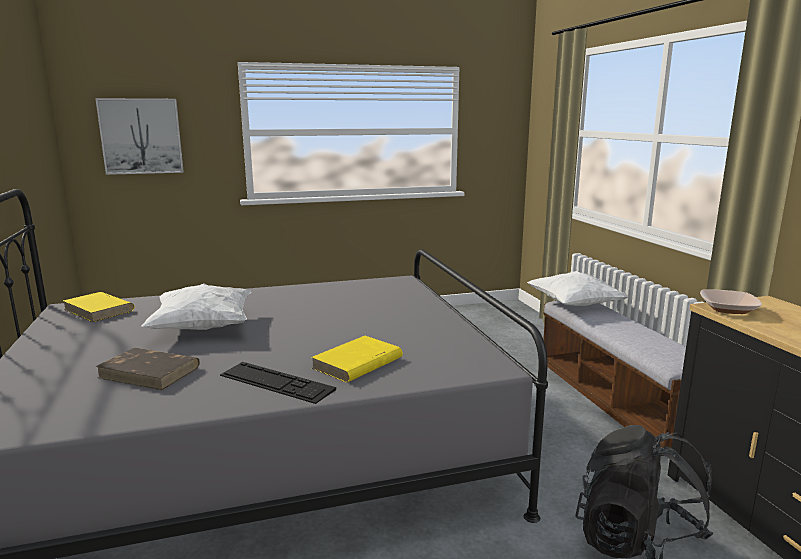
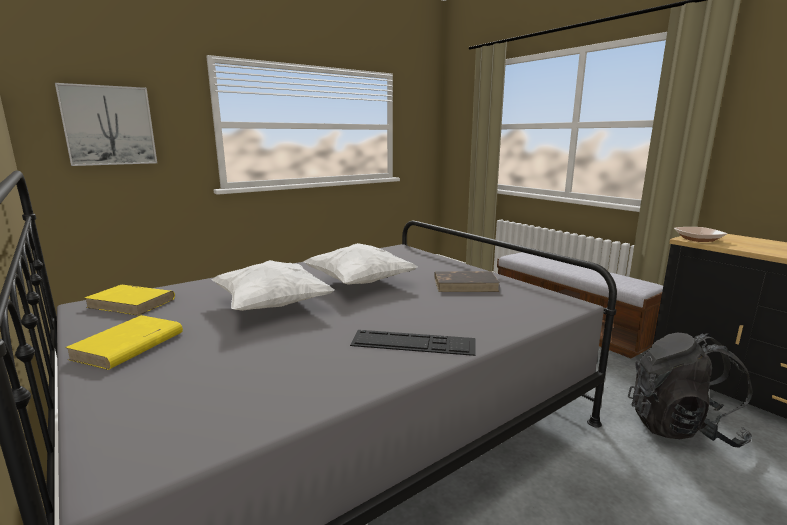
camera: 20 degrees left, 0 degrees up
(150, 372) = (272, 354): brown book -> brown book (466, 285)
(357, 363) = (460, 316): yellow book -> yellow book (128, 346)
(574, 305) = (524, 257): white pillow -> white pillow (360, 283)

